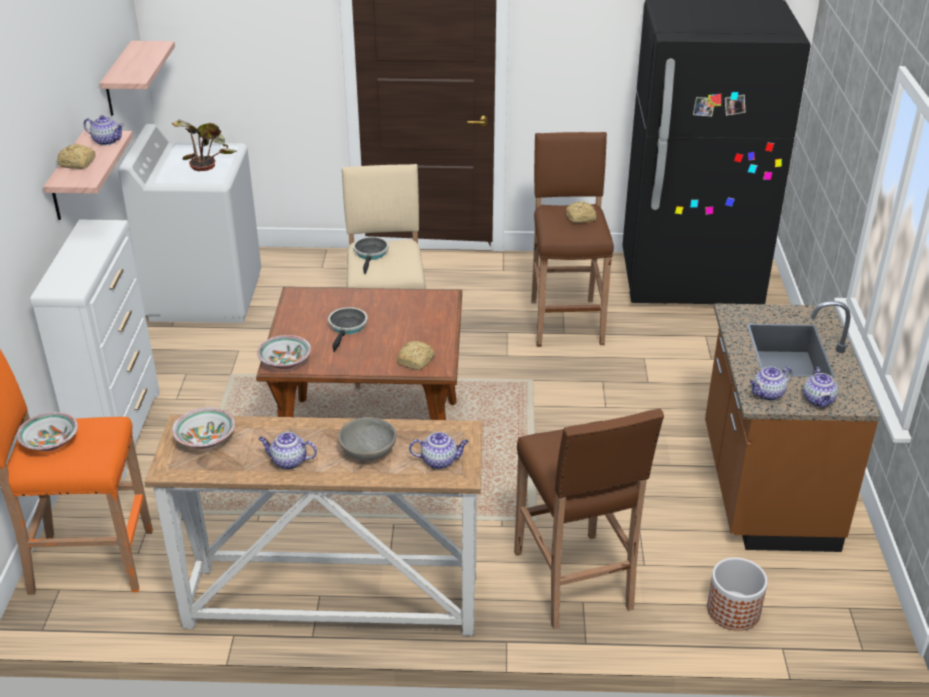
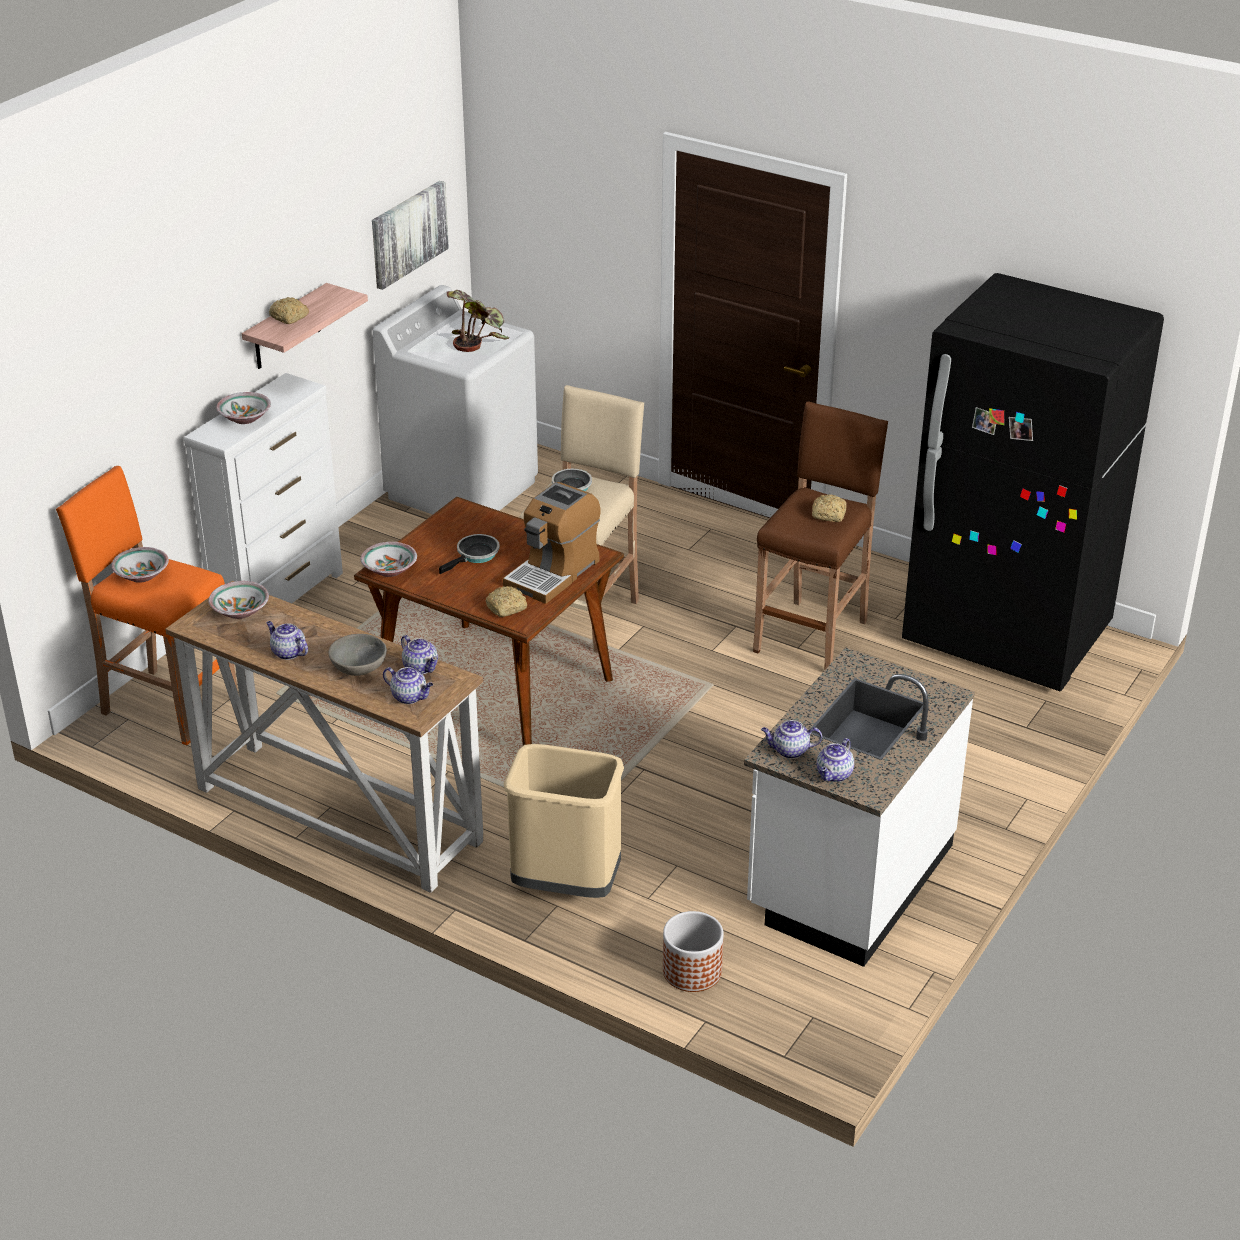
camera: 30 degrees right, 0 degrees up
(77, 266) = (245, 418): none -> bowl
(106, 141) = (335, 300): teapot -> teapot (420, 667)
(119, 80) = (408, 233): shelf -> picture
(424, 321) = (553, 573): none -> coffee machine
(574, 582) = (565, 886): brown stool -> beige trash can
(765, 489) = (848, 879): brown counter -> white counter

